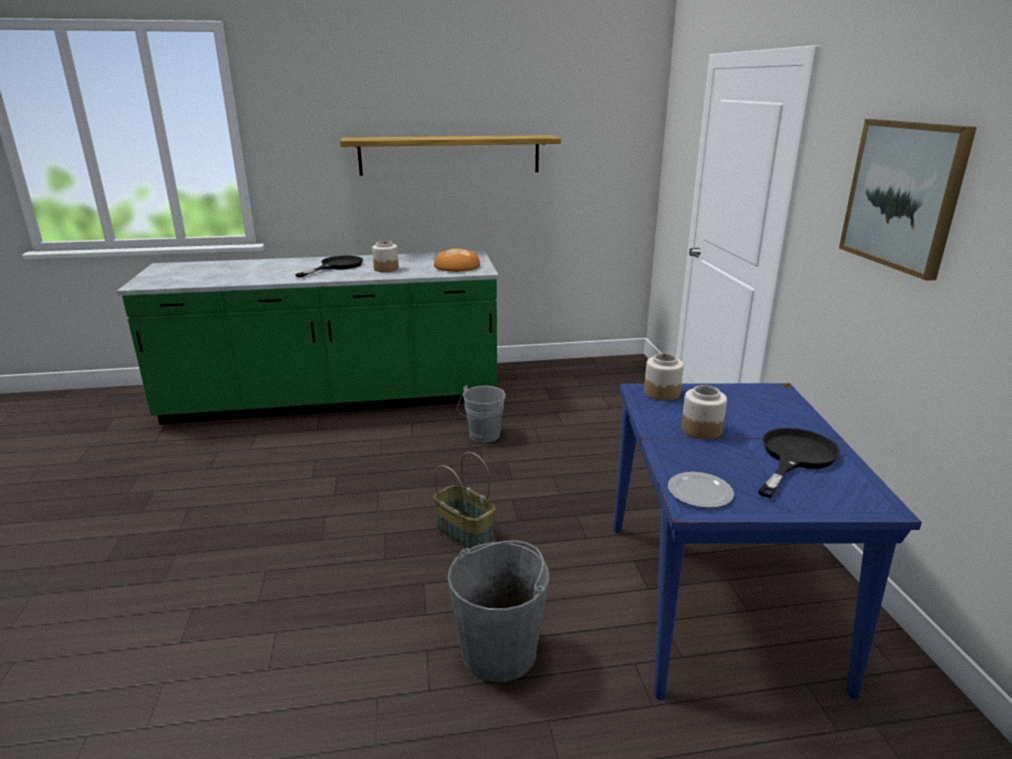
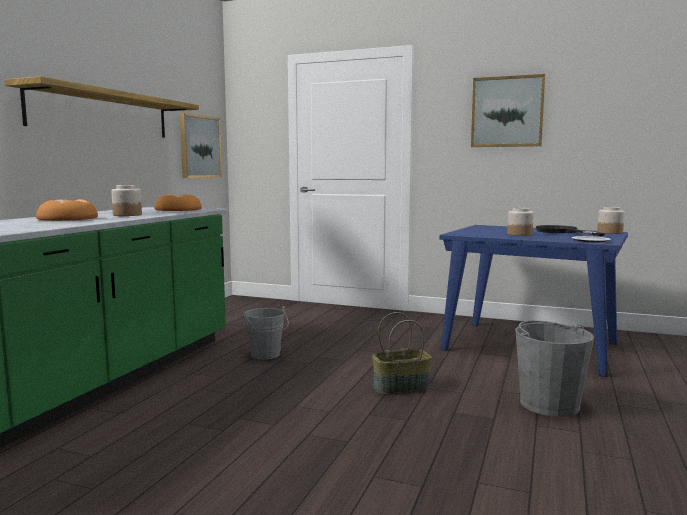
camera: 60 degrees left, 15 degrees down
(336, 266) = (67, 219): black frying pan -> bread
(601, 178) = (200, 147): none -> picture
(661, 393) = (464, 232): jar -> jar (609, 232)

